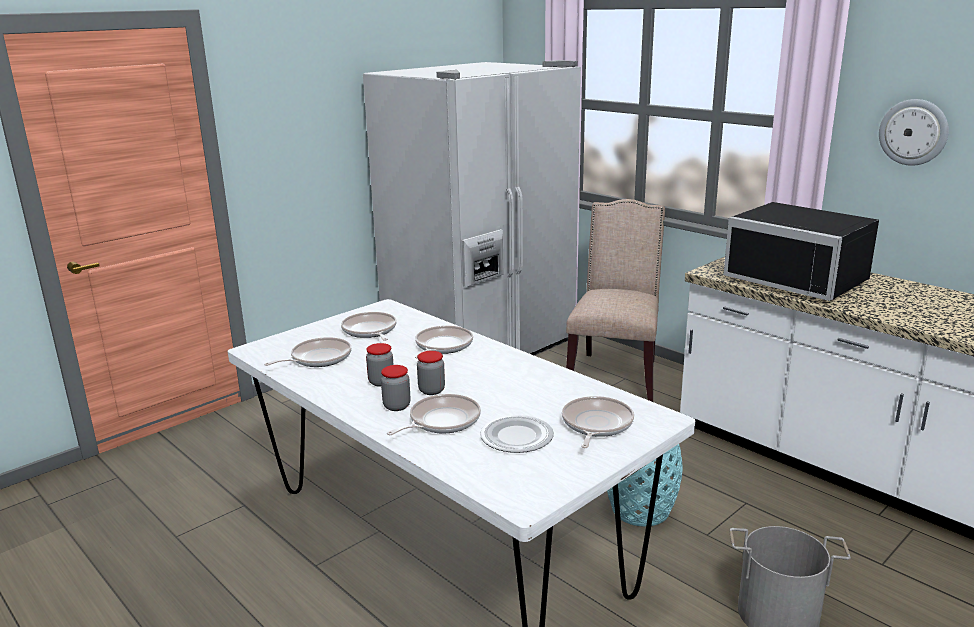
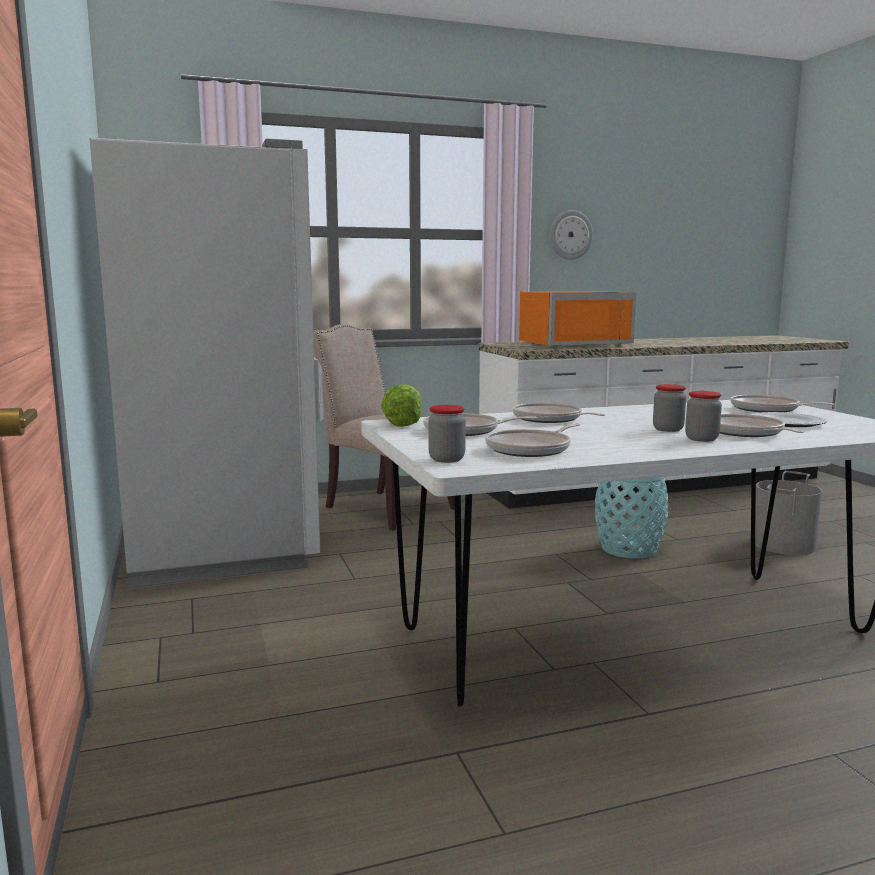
camera: 65 degrees left, 10 degrees down
(318, 358) = (531, 449): frying pan -> frying pan turned 120 degrees counterclockwise
(381, 382) = (631, 438): jar -> jar (446, 459)
(385, 310) = (404, 423): none -> lettuce
(800, 278) = (571, 344): black microwave -> orange microwave

